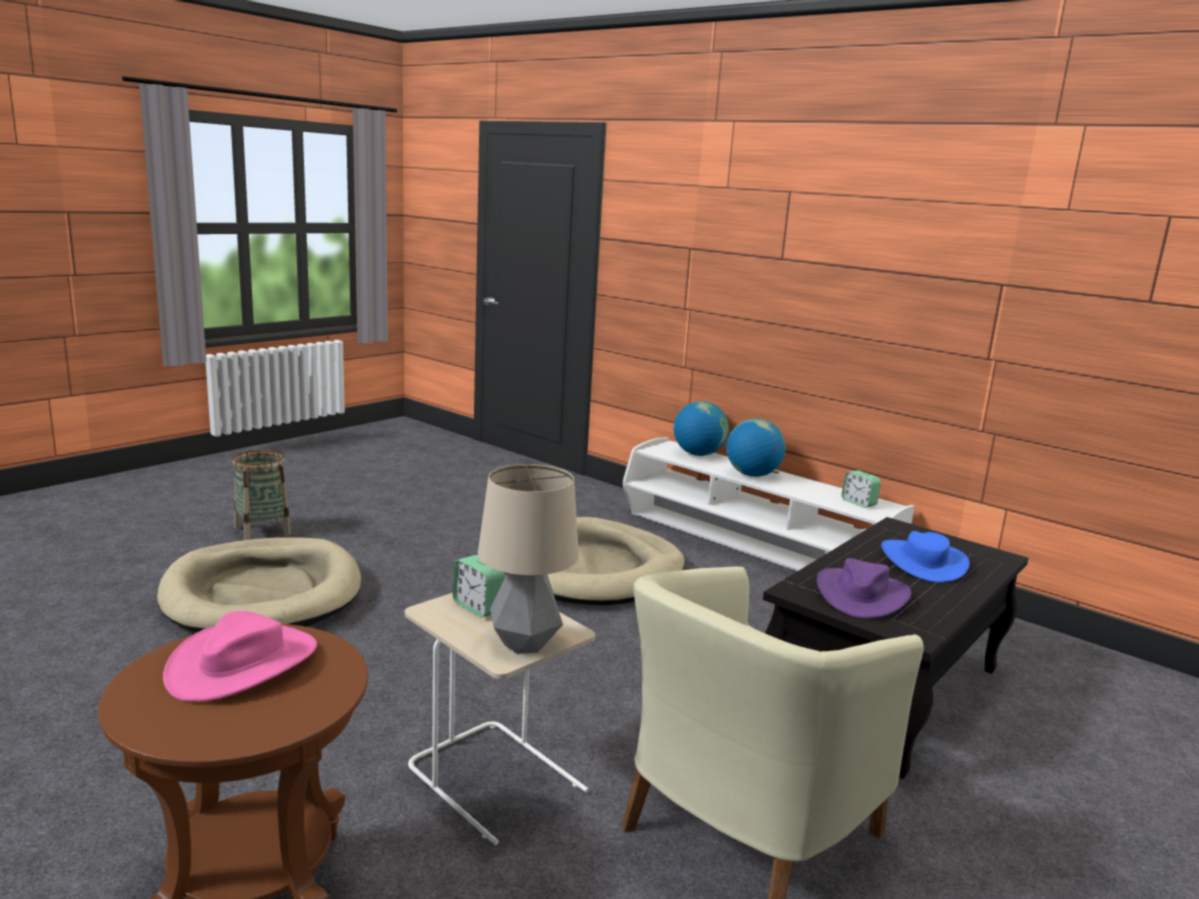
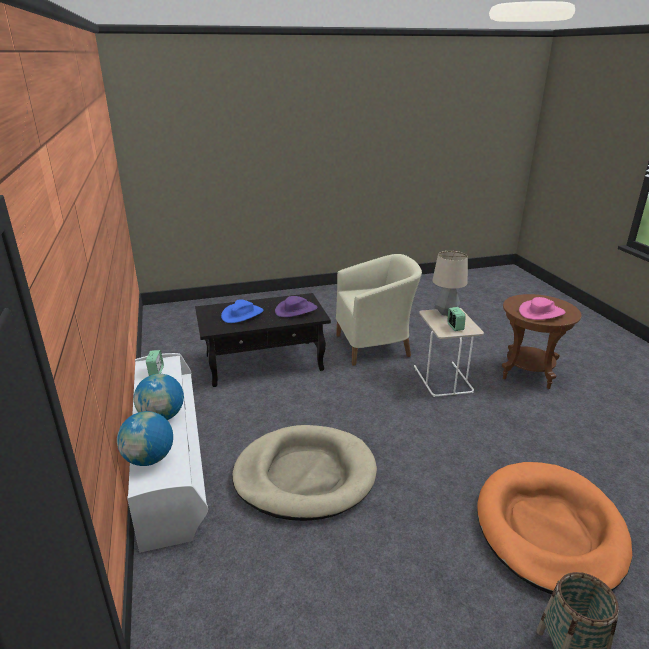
camera: 145 degrees left, 10 degrees up
(263, 593) = (549, 530): beige dog bed -> orange dog bed

